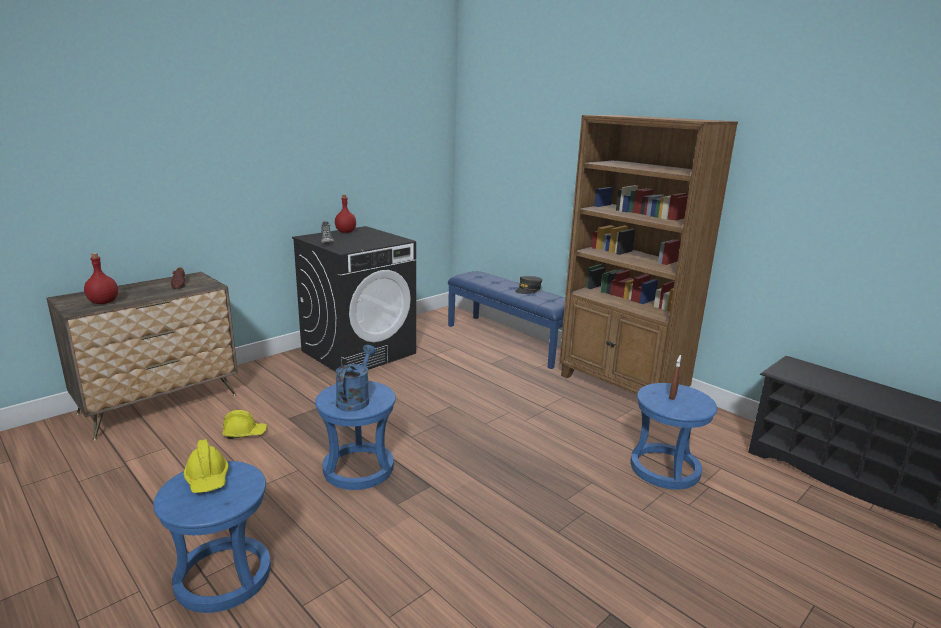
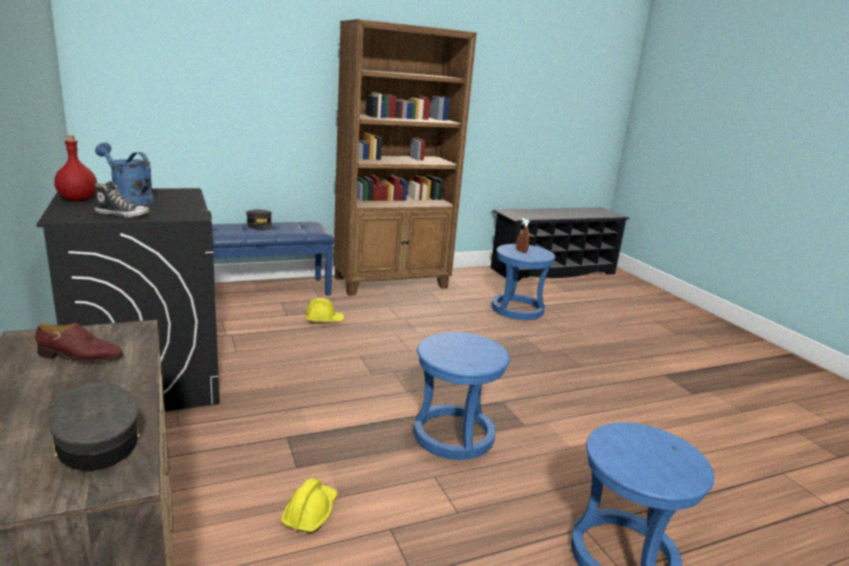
camera: 70 degrees left, 0 degrees up
(103, 302) = (96, 442): red bottle -> grey cap
(207, 478) = (627, 456): yellow hard hat -> yellow hard hat (324, 320)
(355, 399) = (469, 352): blue watering can -> blue watering can (128, 199)

